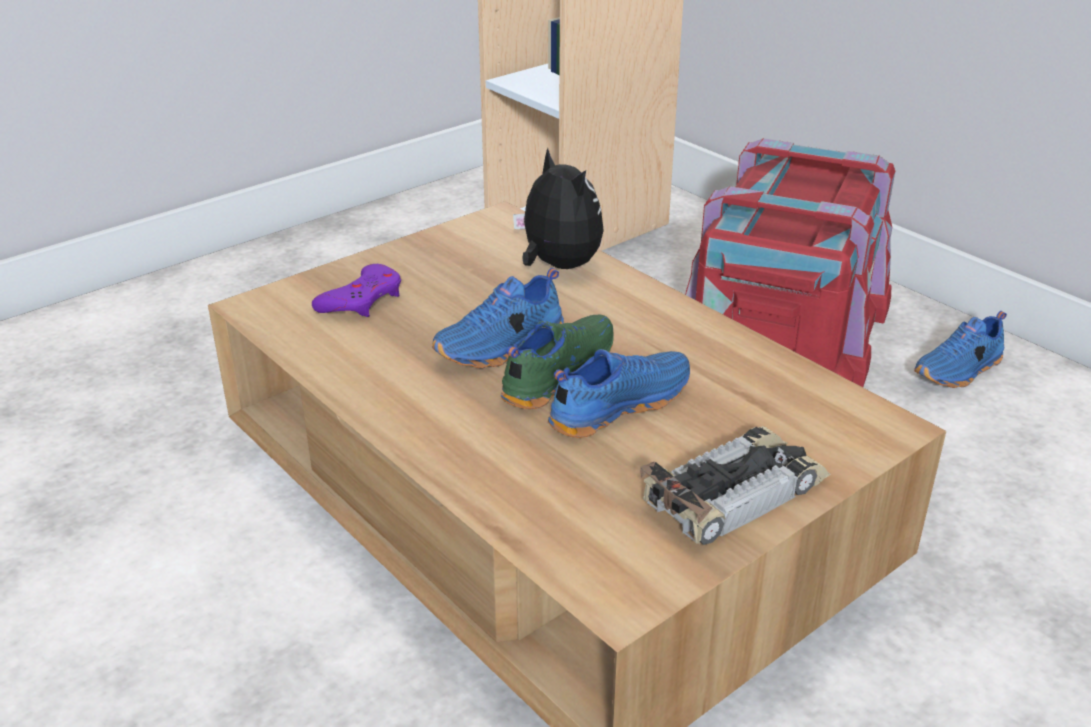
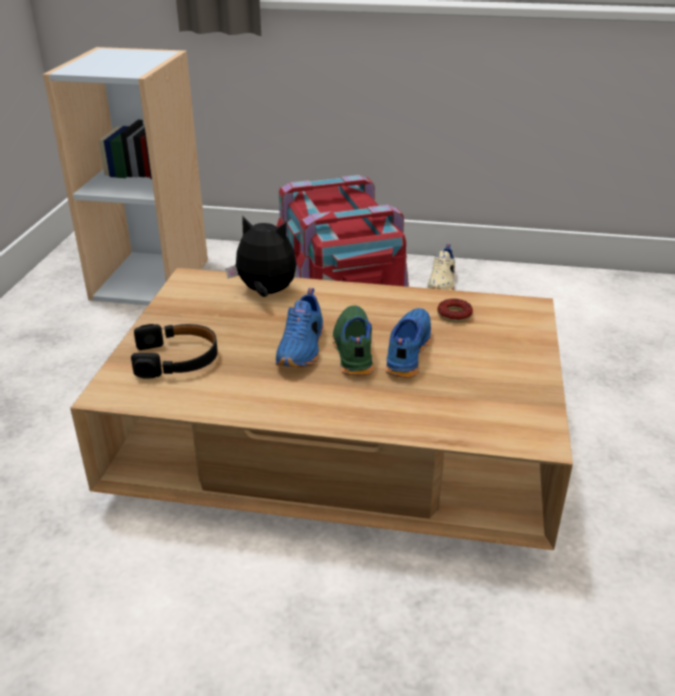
camera: 40 degrees left, 0 degrees up
(362, 299) = (177, 359): purple game controller -> black headphones
(736, 493) = (516, 366): toy car -> none
(754, 389) = (454, 315): none -> donut
(960, 371) = (442, 283): blue shoe -> beige shoe

